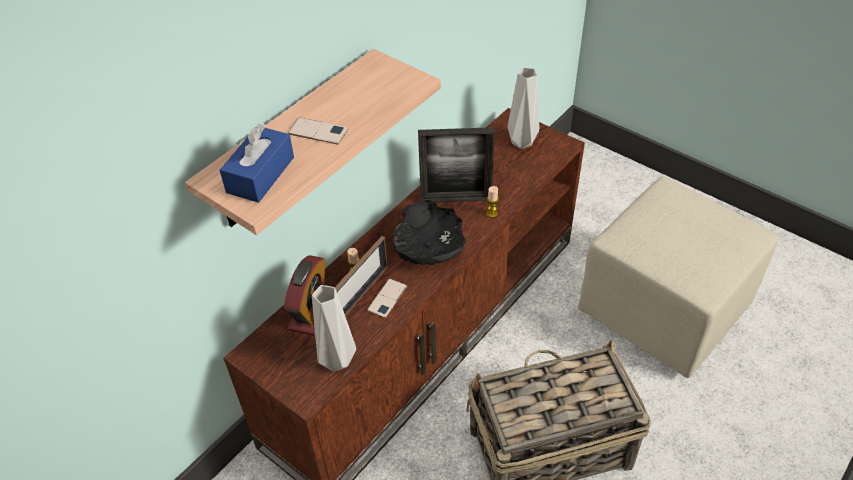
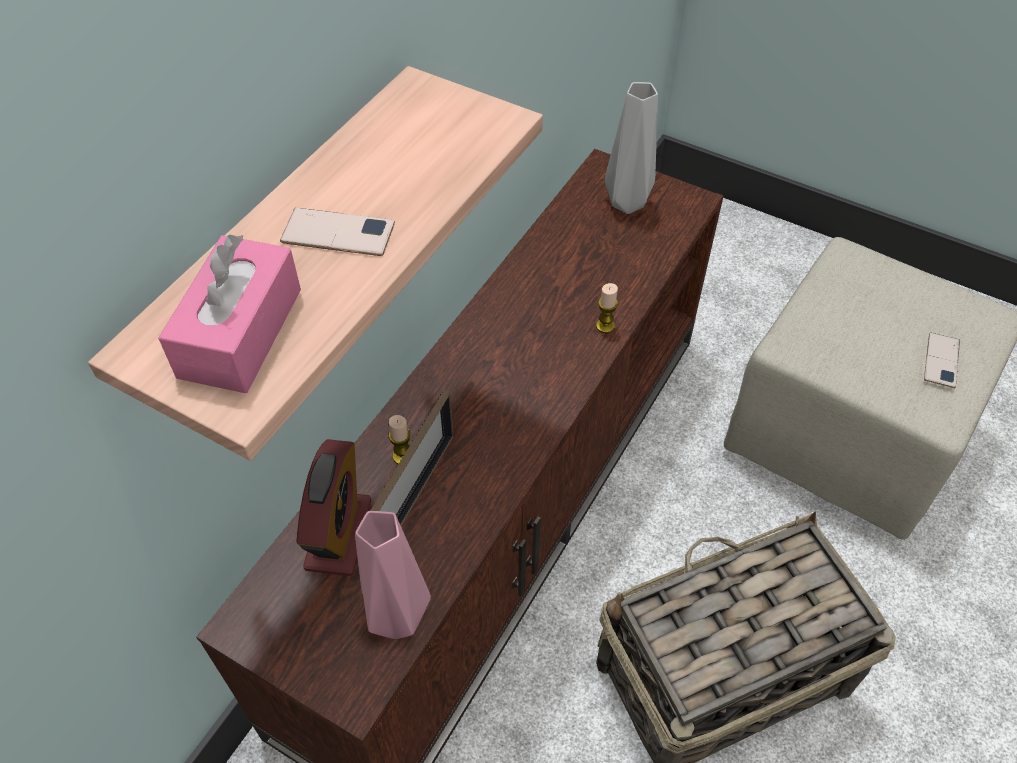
camera: 10 degrees left, 5 degrees up
(260, 175) = (240, 332): blue tissue box -> pink tissue box
(335, 360) = (394, 617): grey vase -> pink vase
(387, 298) = (463, 492): phone -> phone (941, 360)
(428, 244) = (514, 389): black bowl -> none
(456, 199) = (543, 306): picture frame -> none

